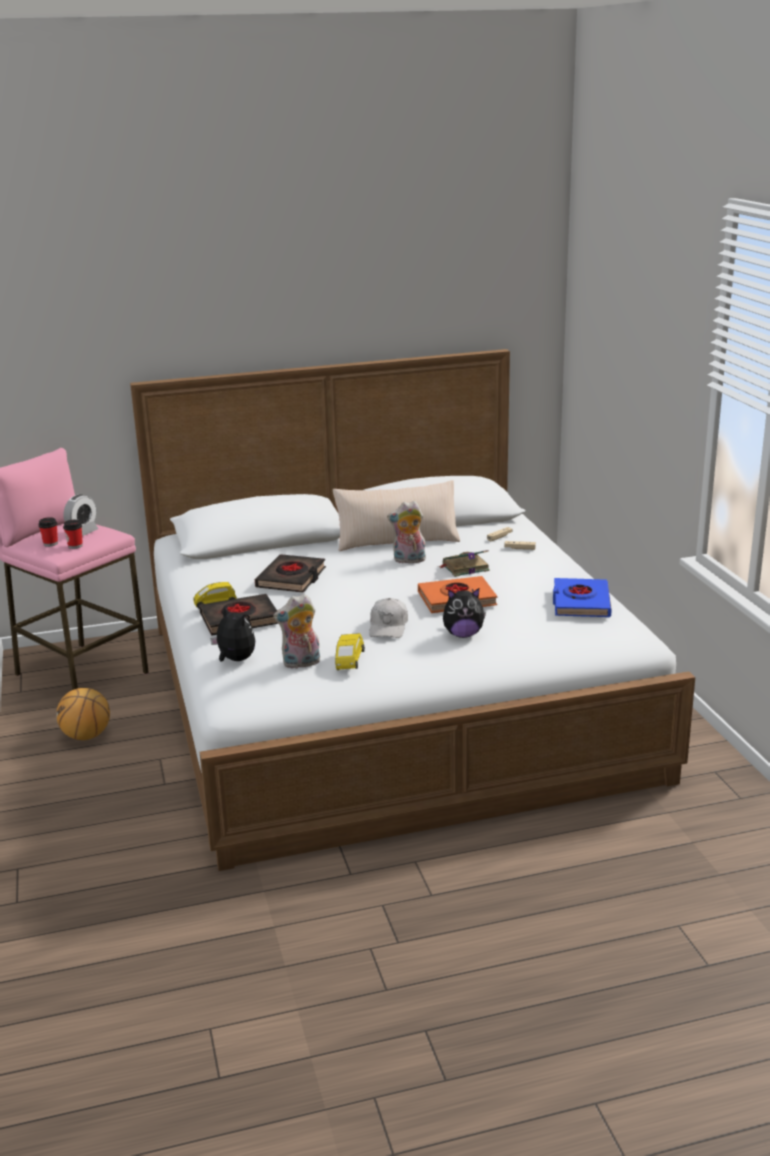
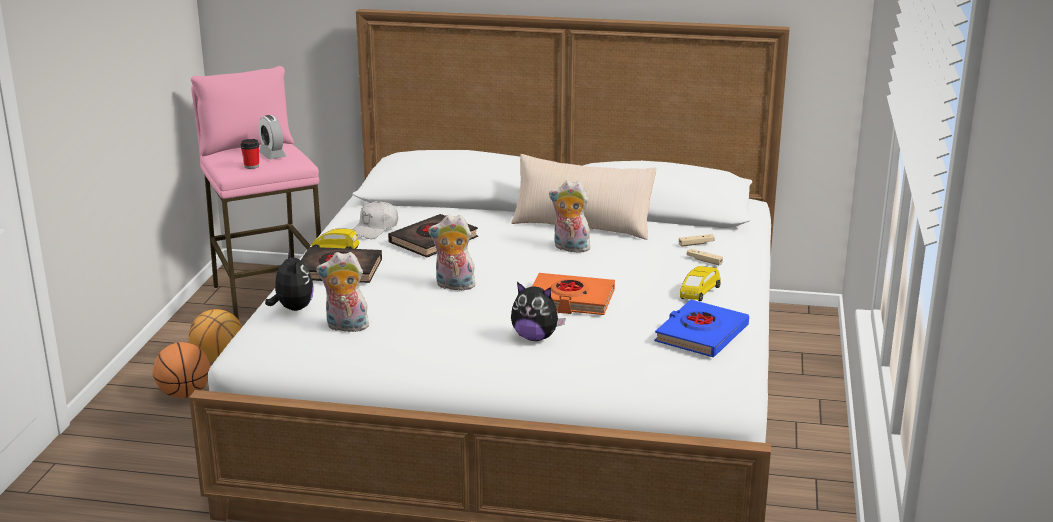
camera: 25 degrees right, 0 degrees up
(50, 544) = (234, 160): cup -> none
(82, 533) = (272, 155): alarm clock -> alarm clock turned 90 degrees clockwise
(84, 774) = (184, 394): none -> basketball
(349, 661) = (391, 336): yellow toy car -> yellow toy car (699, 294)
(351, 610) = (453, 286): none -> plush toy
(388, 627) = (469, 311): white cap -> white cap (375, 229)
(464, 568) = (618, 268): book -> none

